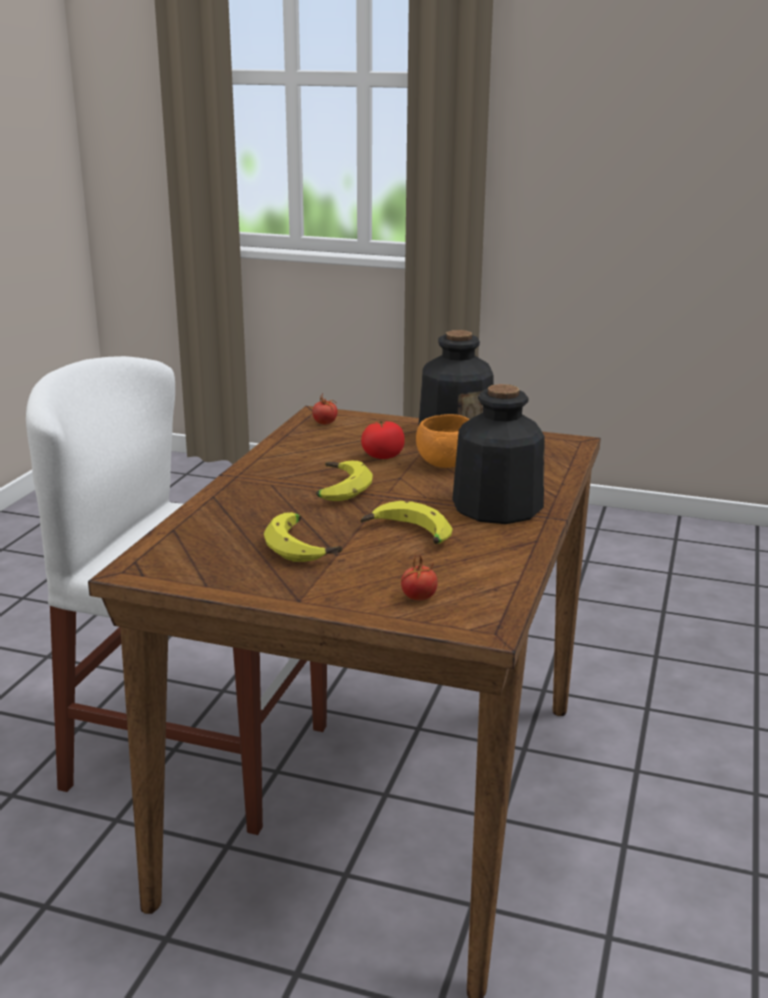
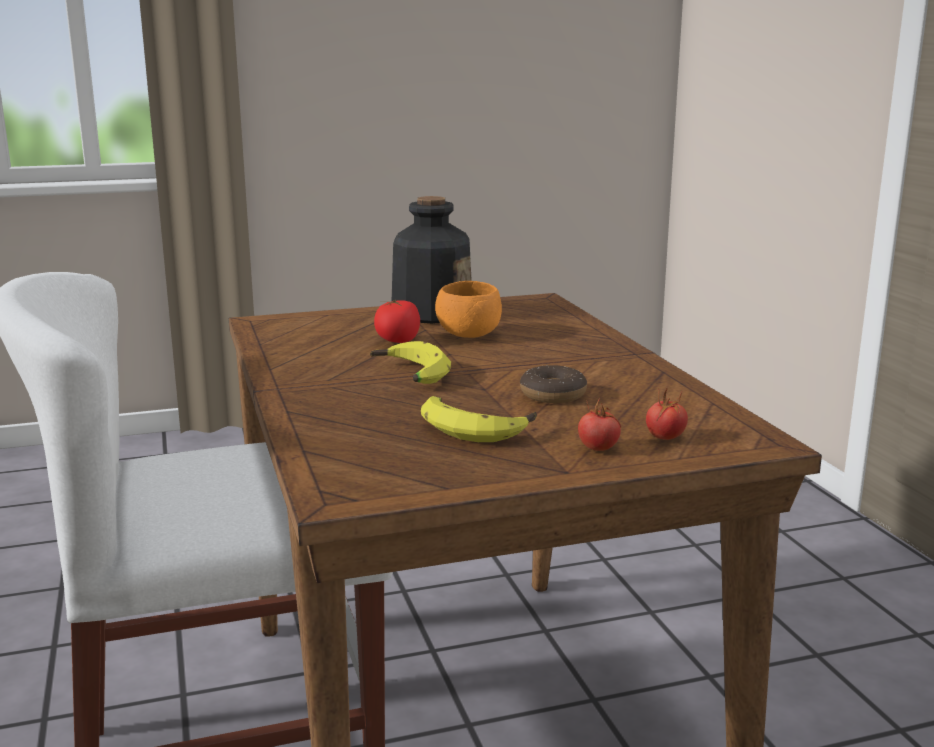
camera: 35 degrees left, 5 degrees down
(325, 423) = (283, 327): tomato -> tomato (598, 448)
(407, 536) = (553, 395): banana -> donut
(496, 507) = (580, 356): bottle -> none

